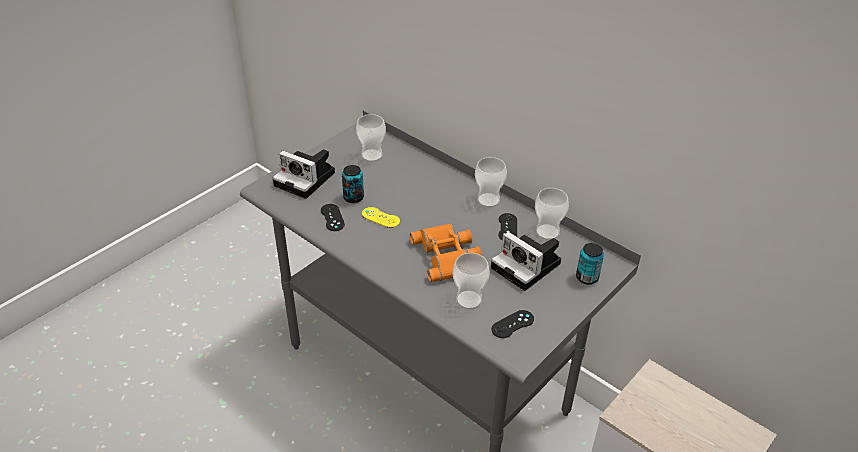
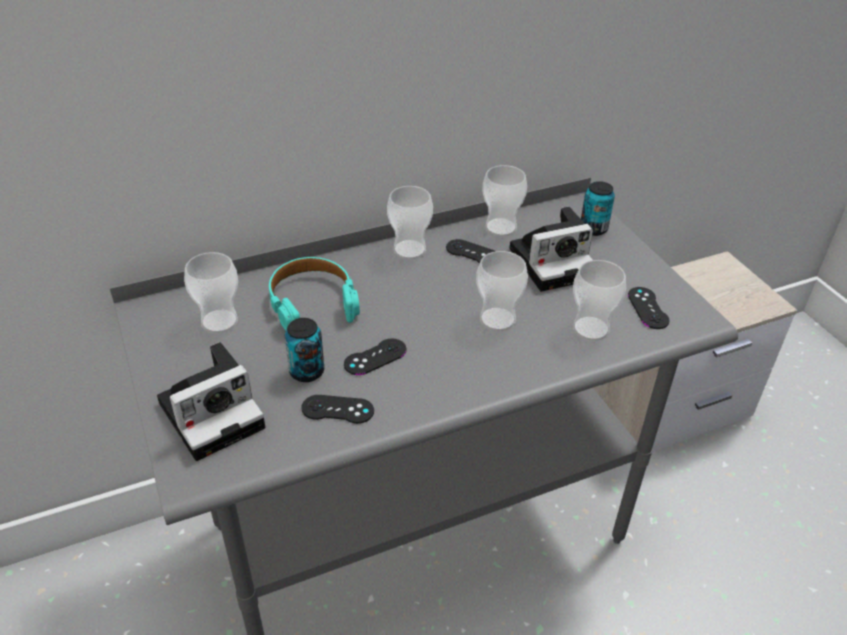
camera: 65 degrees left, 0 degrees up
(380, 217) = (375, 357): yellow game controller -> black game controller
(410, 180) = (312, 302): none -> turquoise headphones
(447, 256) = (497, 319): orange binoculars -> cup

